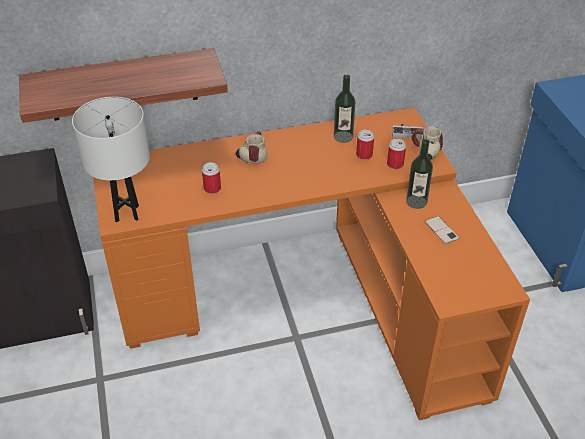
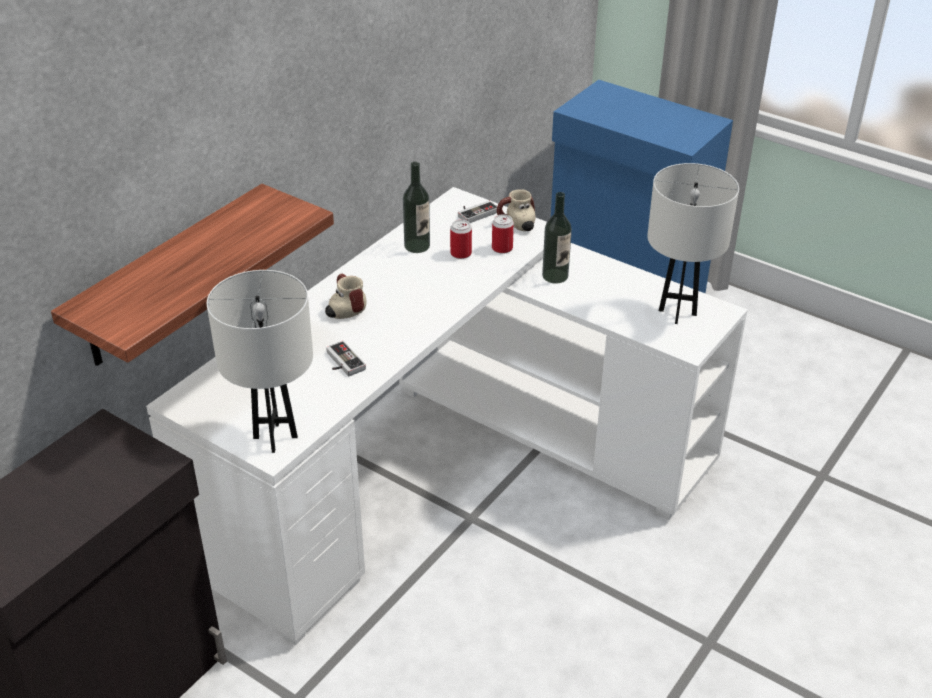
camera: 40 degrees left, 5 degrees down
(212, 188) = (341, 362): can -> game controller
(313, 299) = (447, 470): orange desk -> white desk
(441, 230) = (608, 290): phone -> none
(472, 272) = (677, 312): none -> white table lamp

